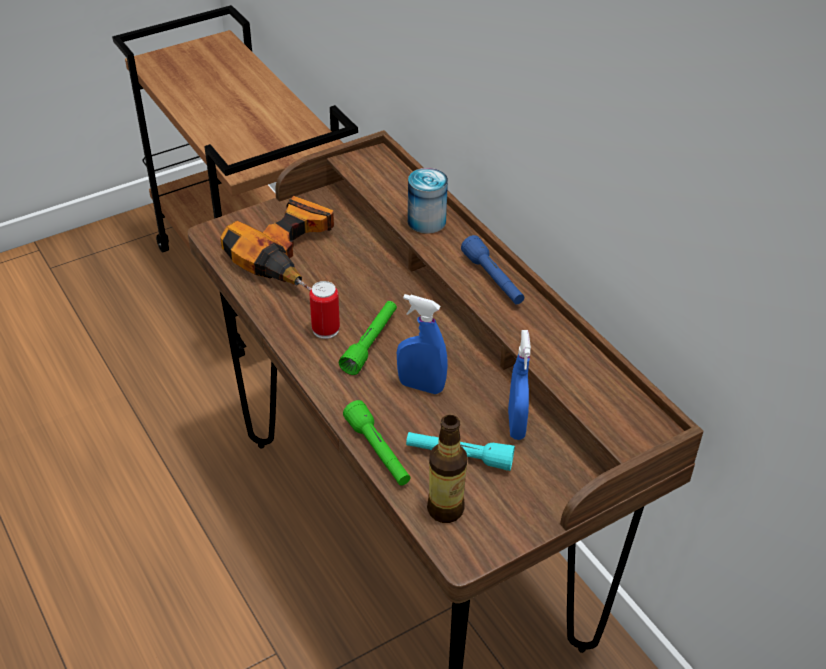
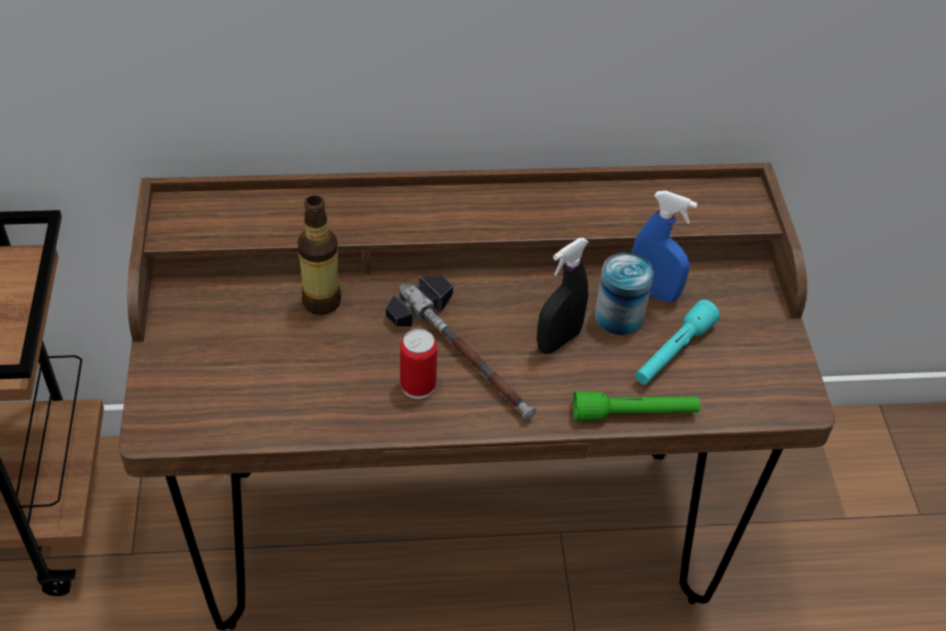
camera: 65 degrees left, 5 degrees up
(292, 255) = (261, 367): power drill -> none
(370, 343) = (466, 355): green flashlight -> hammer
(421, 386) = (558, 340): blue spray bottle -> black spray bottle
(426, 221) = (340, 215): can -> can (619, 316)
(445, 509) = (737, 392): bottle -> bottle (321, 301)
(493, 279) = (474, 205): blue flashlight -> none

